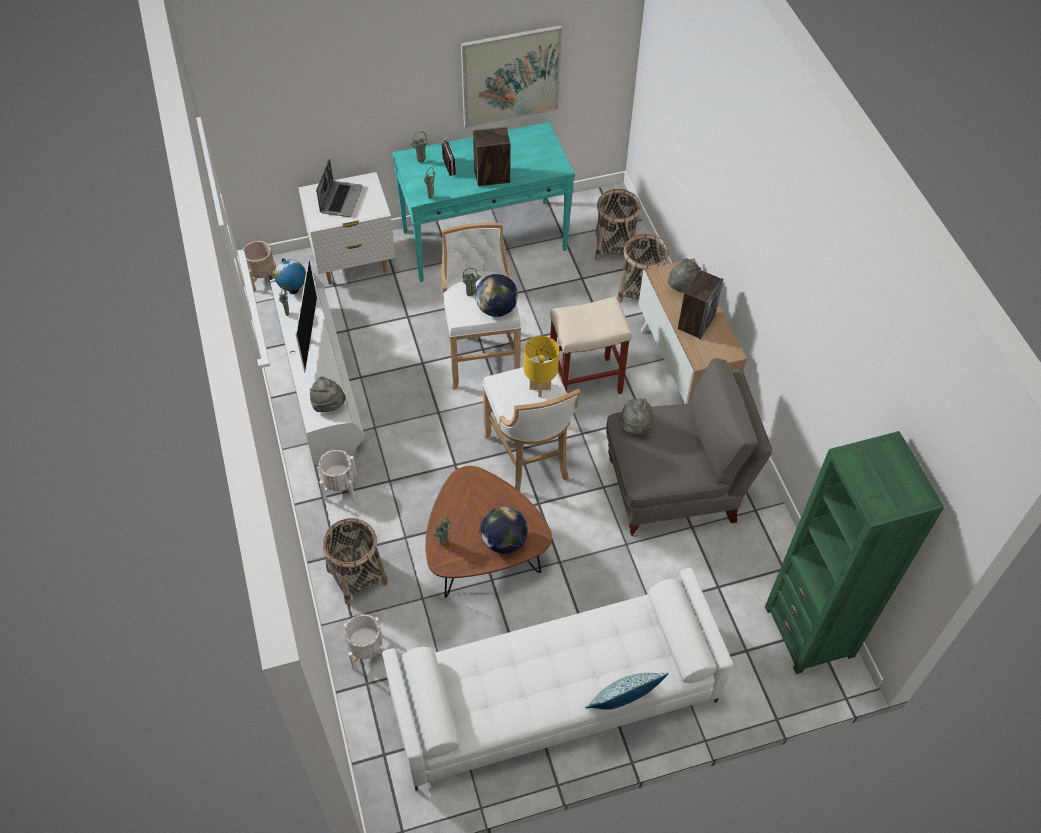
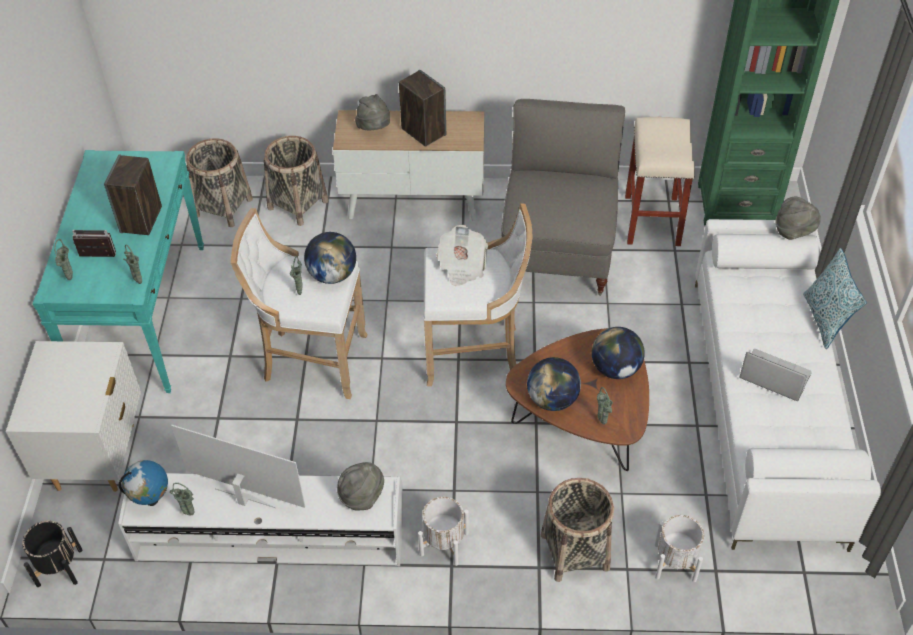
camera: 70 degrees left, 5 degrees down
(263, 278) = (59, 568): beige planter -> black planter
(341, 199) = (61, 388): laptop -> laptop (773, 377)
(455, 503) = (552, 399): none -> globe
(510, 76) = (48, 122): picture -> none
(539, 388) = (462, 266): yellow table lamp -> newspaper
(586, 380) = (393, 279): beige stool -> beige stool (651, 219)
(636, 427) = (534, 211): grey hat -> grey hat (793, 231)

